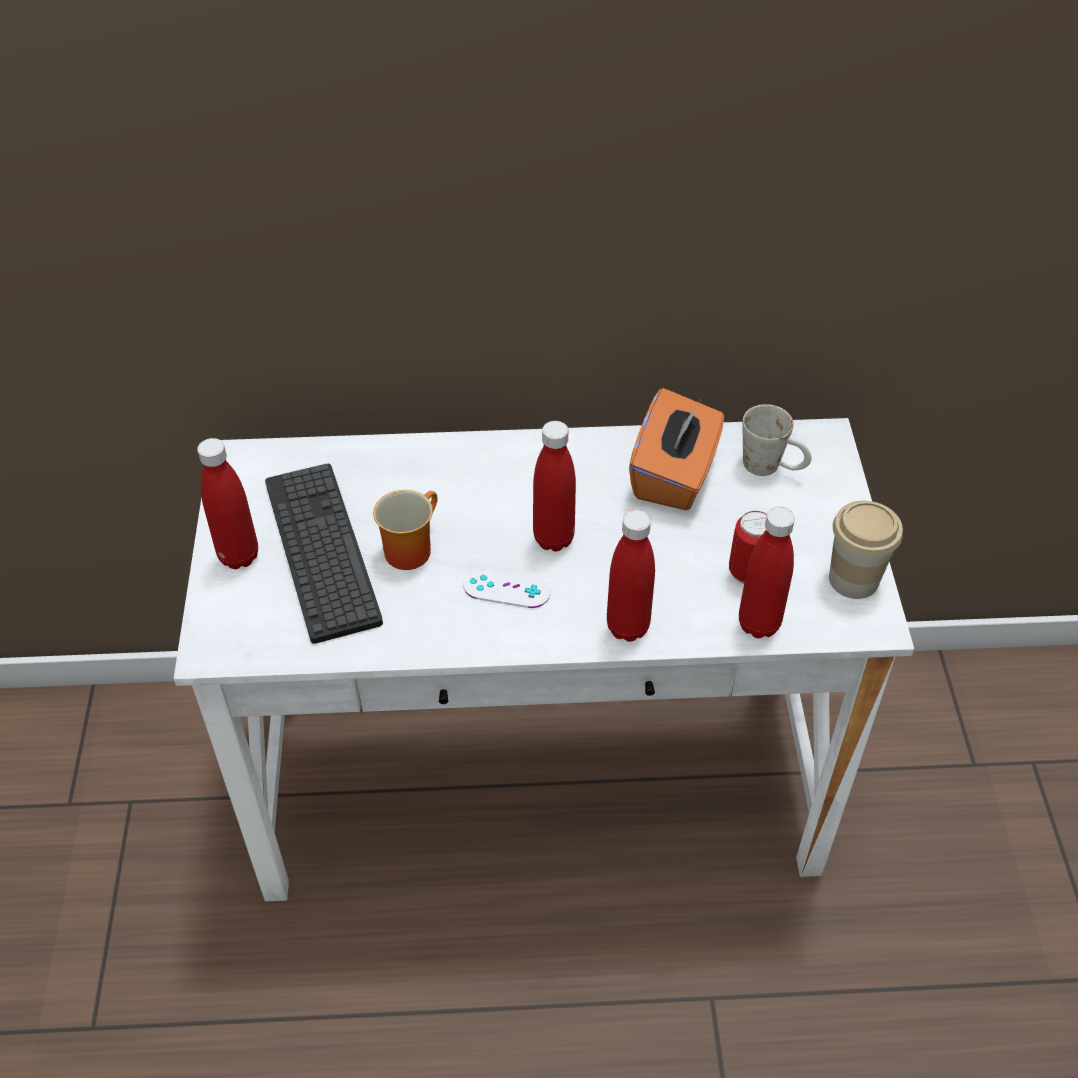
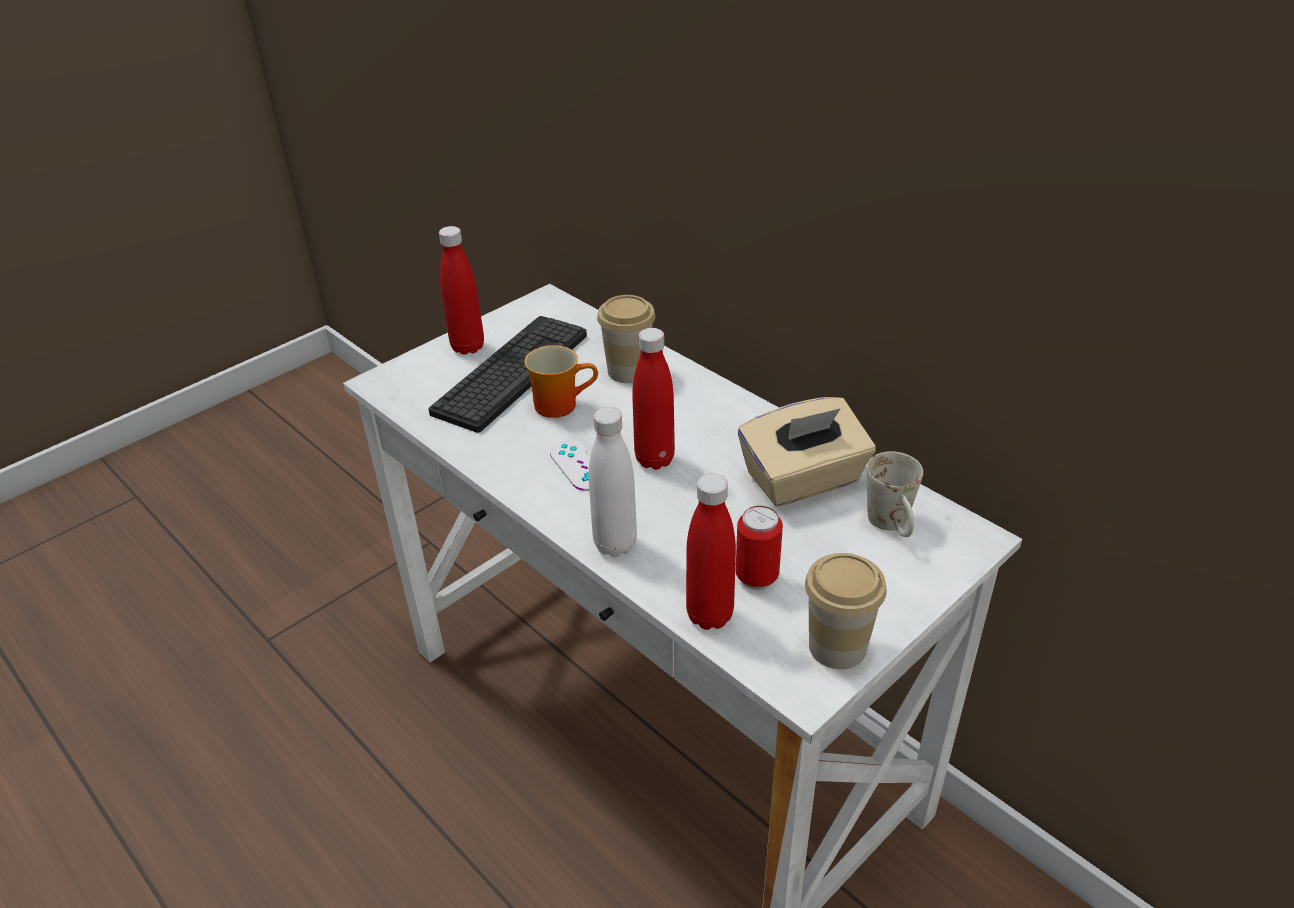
camera: 50 degrees right, 10 degrees down
(418, 477) = (628, 371): none -> cup
(627, 627) = (615, 544): red bottle -> white bottle
(674, 475) = (803, 480): orange tissue box -> beige tissue box

